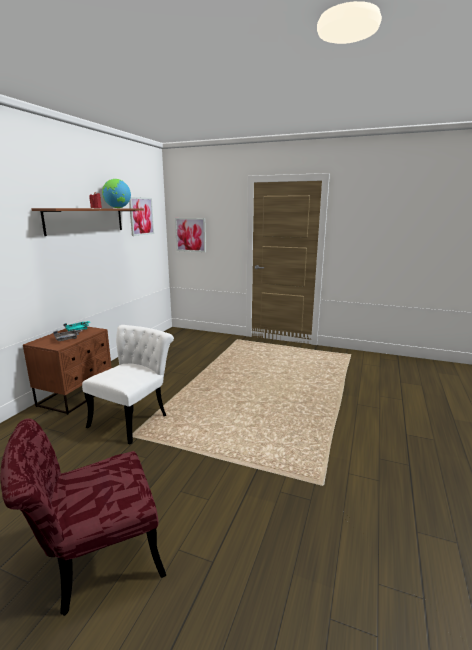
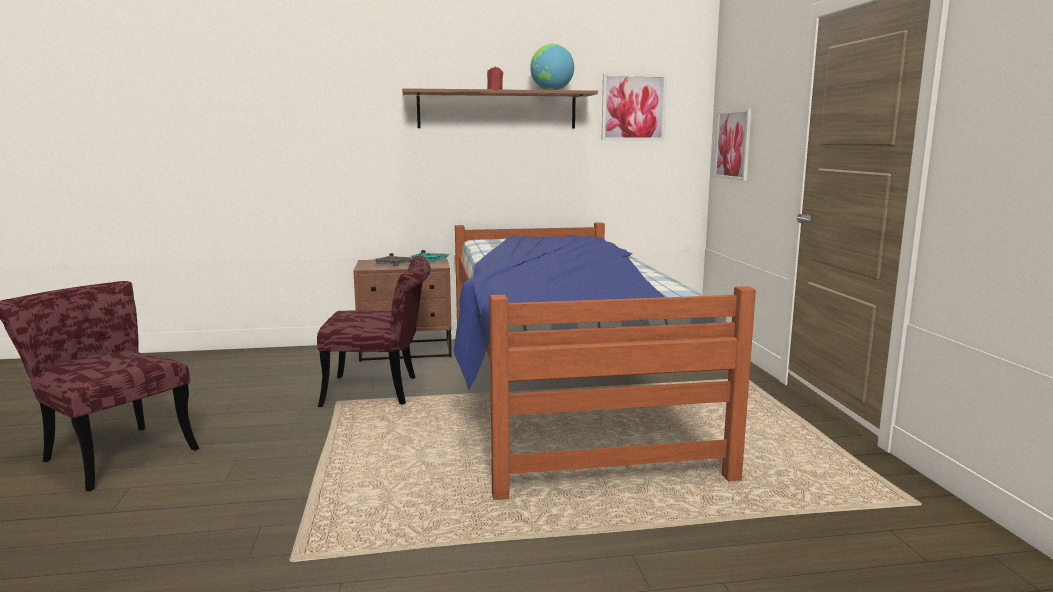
camera: 60 degrees right, 5 degrees down
(134, 417) = (382, 391): white chair -> red chair
(205, 374) = (560, 393): none -> bed

